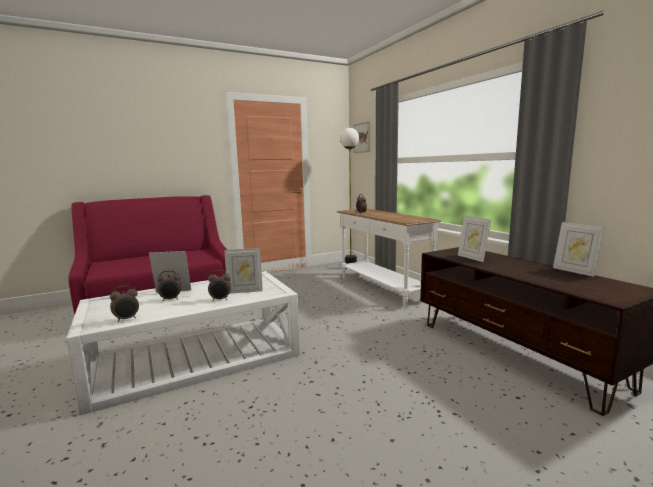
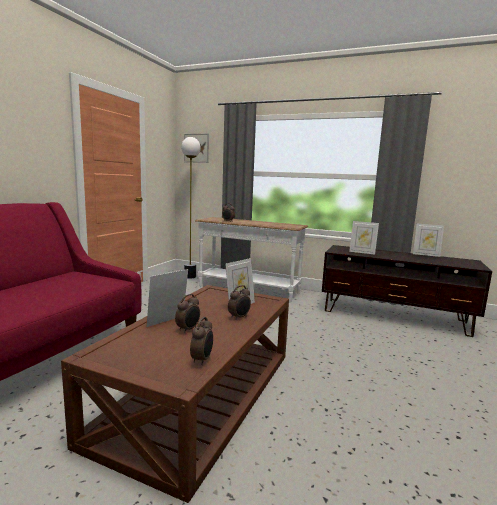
camera: 40 degrees left, 0 degrees up
(195, 358) = (199, 393): white coffee table -> brown coffee table

